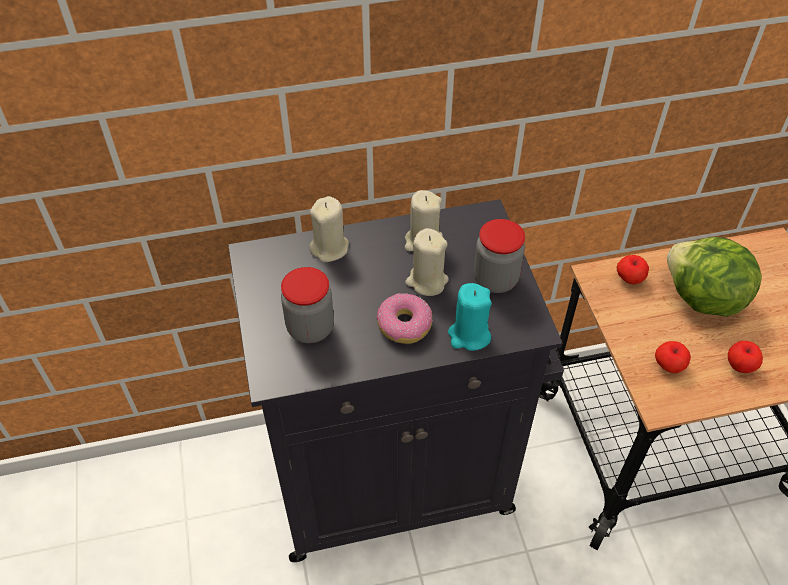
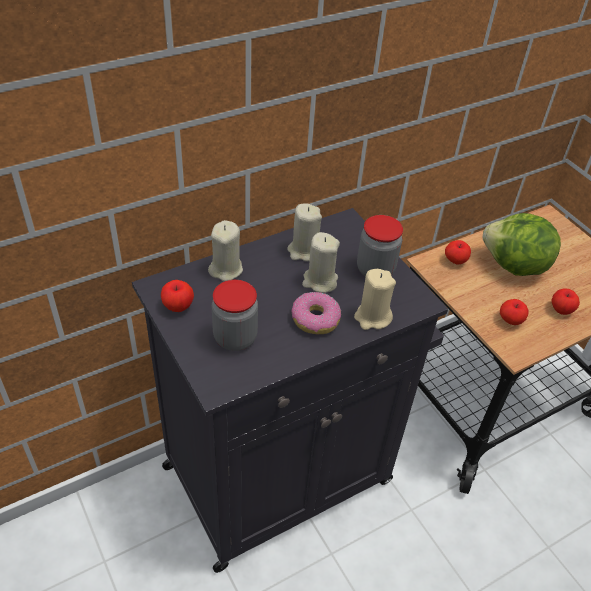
camera: 20 degrees left, 5 degrees down
(264, 281) = (178, 306): none -> apple
(469, 335) = (372, 317): turquoise candle -> beige candle

